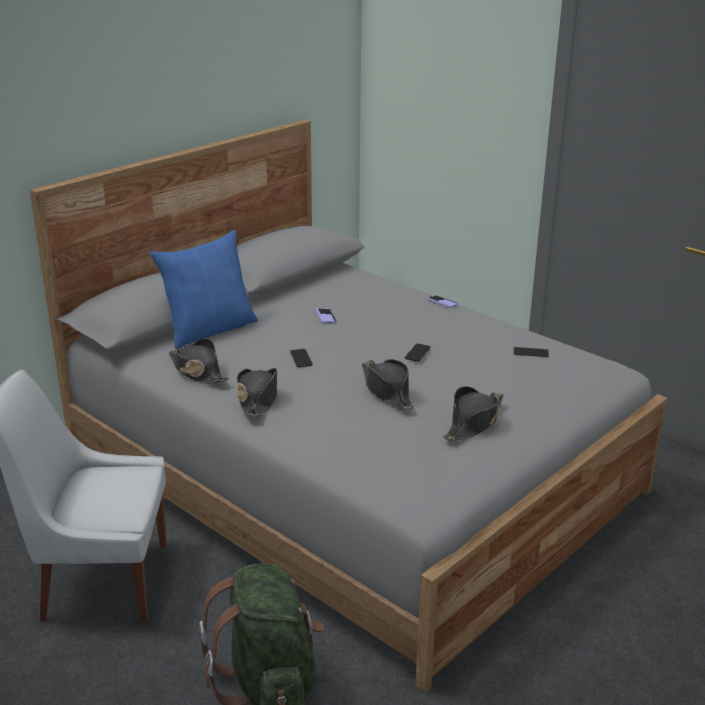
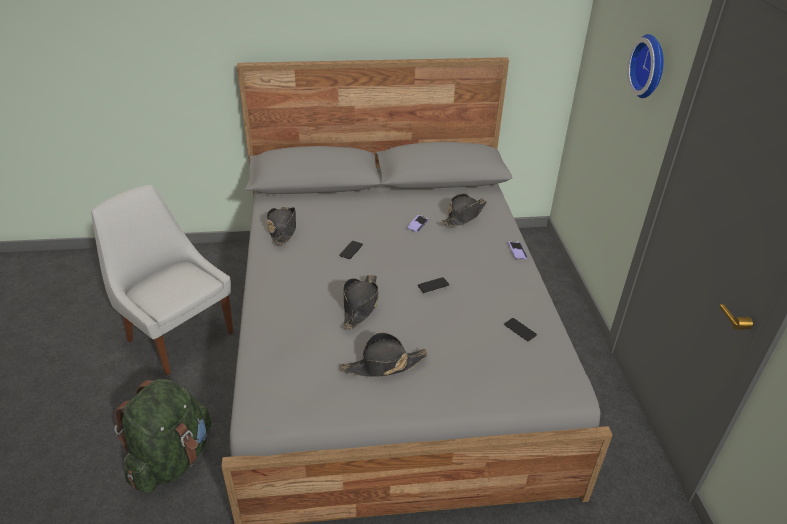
camera: 40 degrees right, 10 degrees up
(209, 330) = (333, 201): blue pillow -> none
(258, 398) = (285, 267): black hat -> black hat (464, 215)
(491, 81) = (650, 66): none -> wall clock

